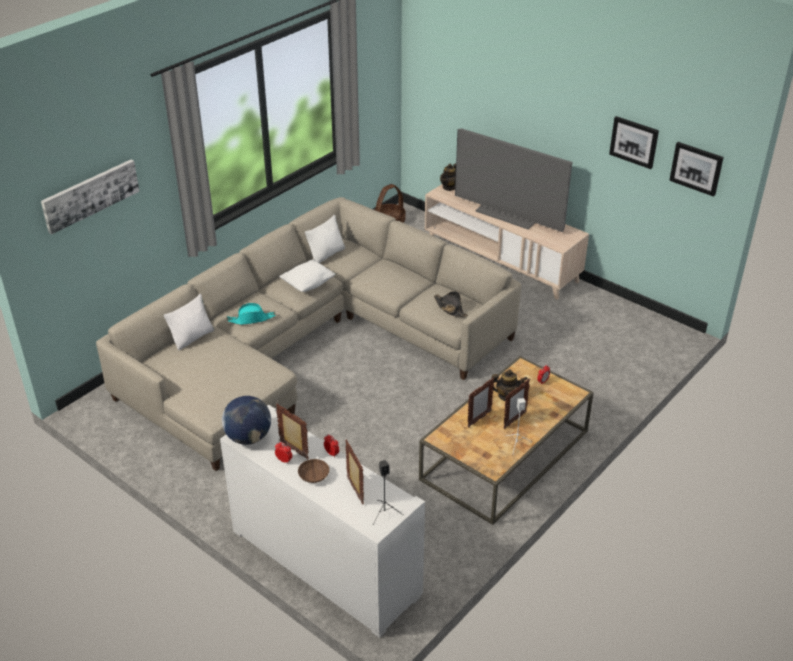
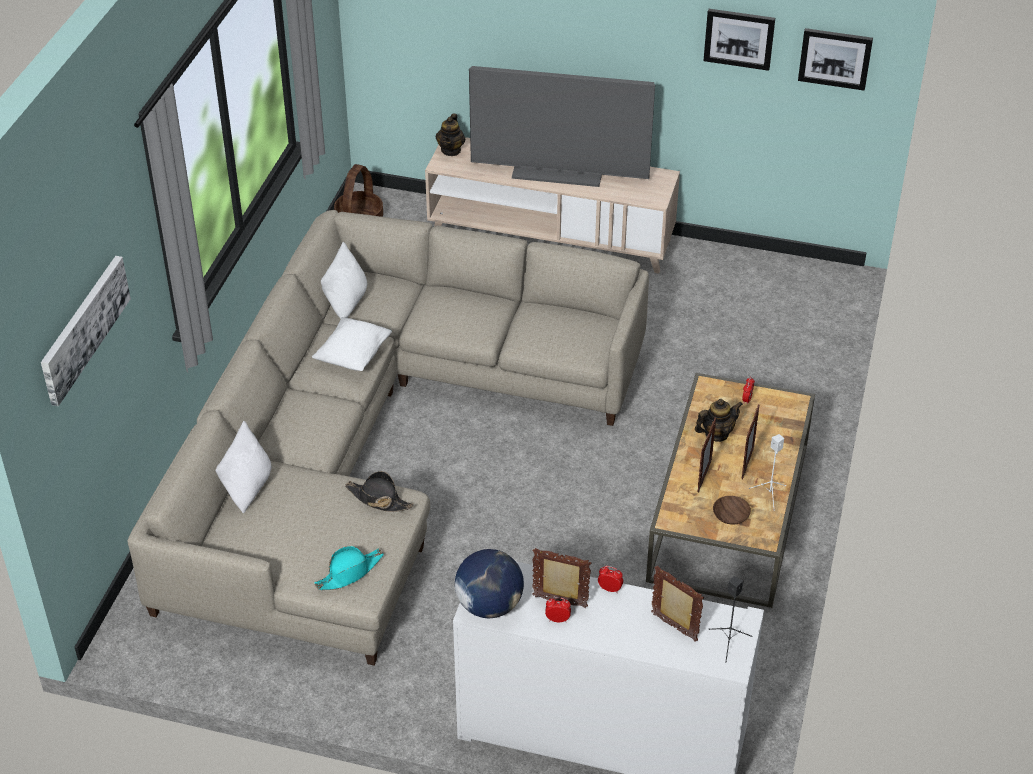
camera: 25 degrees left, 5 degrees up
(251, 319) = (312, 433): turquoise hat -> turquoise hat (350, 573)
(314, 476) = (610, 627): brown bowl -> brown bowl (731, 516)
(450, 308) = (569, 333): black hat -> black hat (378, 499)

